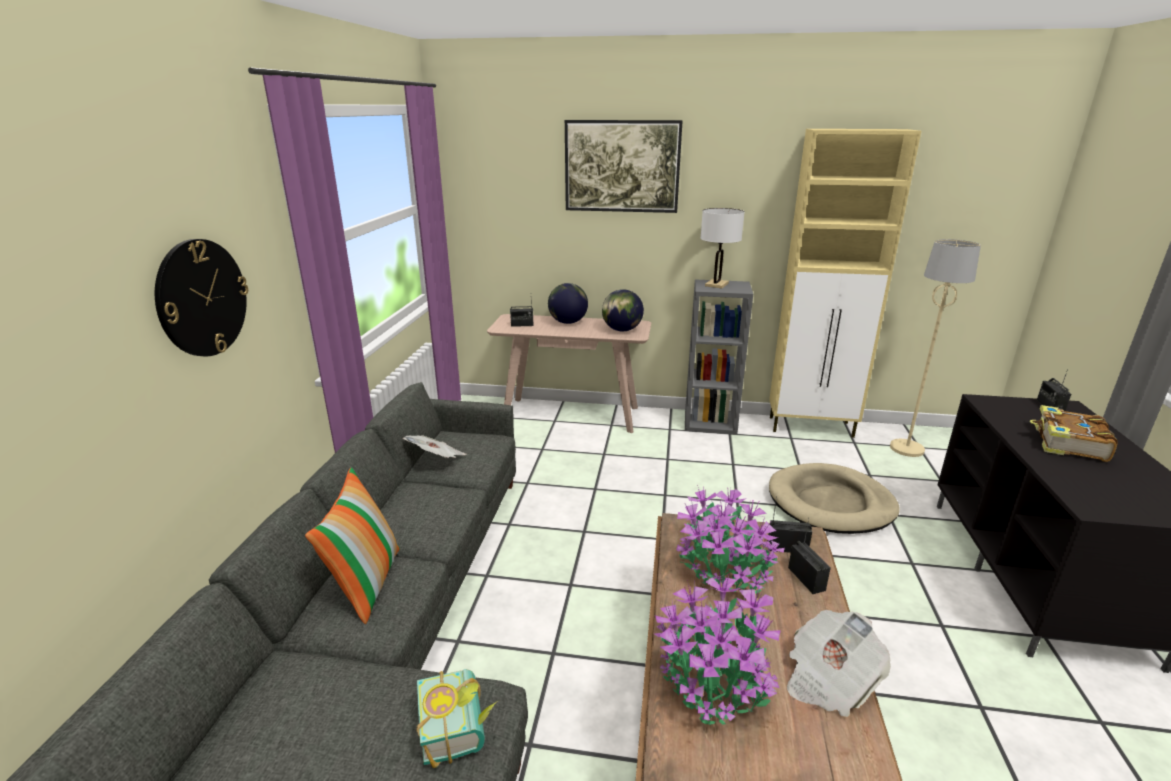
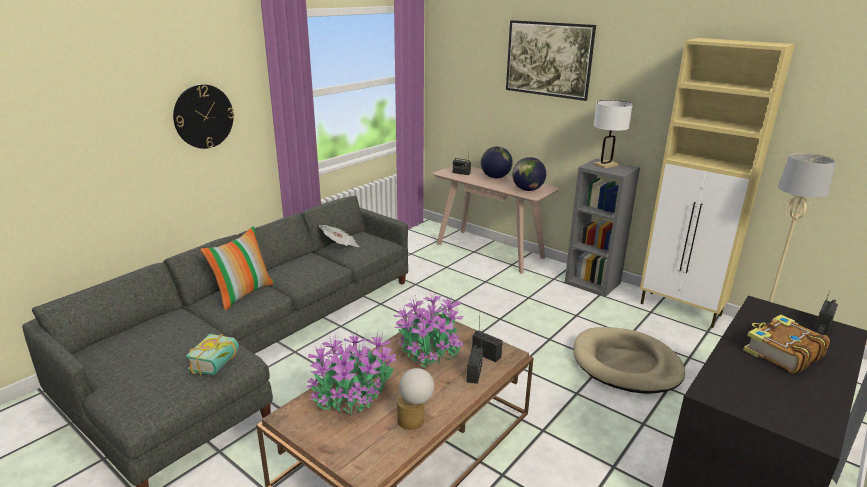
camera: 30 degrees right, 0 degrees up
(829, 679) = (414, 421): newspaper -> table lamp

